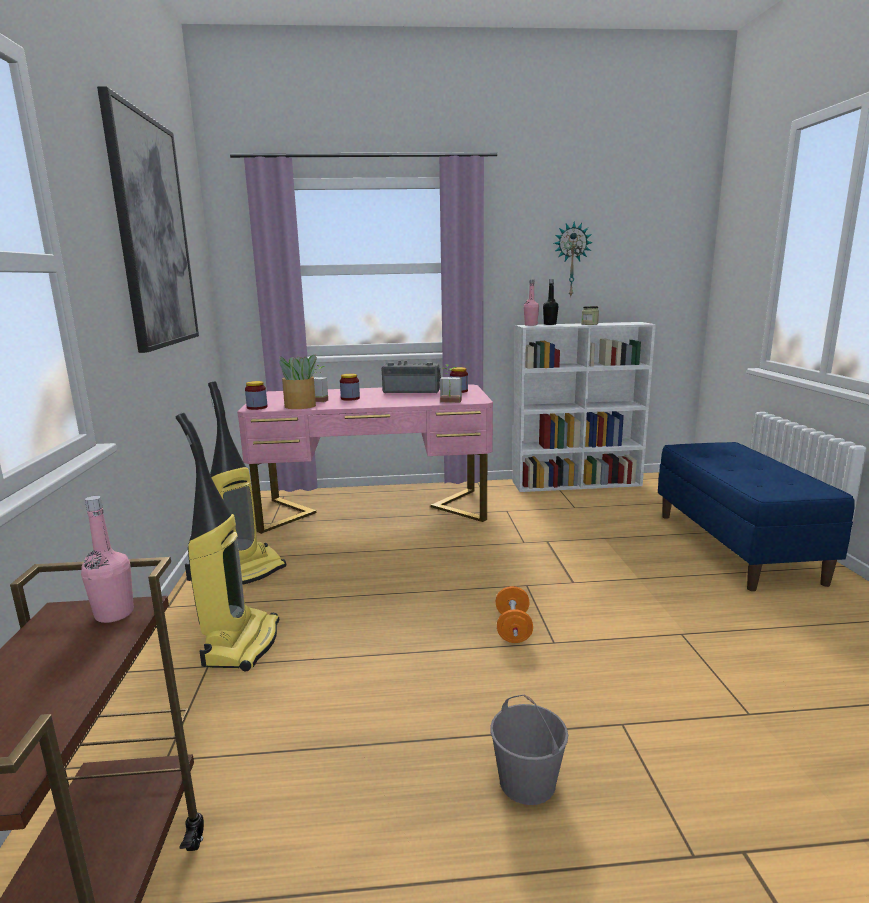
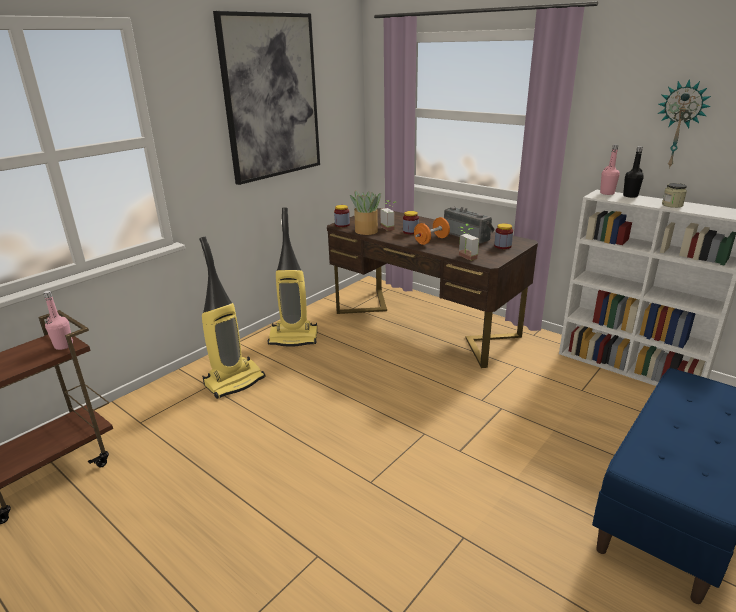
camera: 45 degrees right, 10 degrees up
(374, 510) = (424, 324): pink desk -> brown desk
(513, 629) = (363, 457): orange dumbbell -> orange dumbbell (431, 240)
(526, 781) = (227, 541): grey bucket -> none

